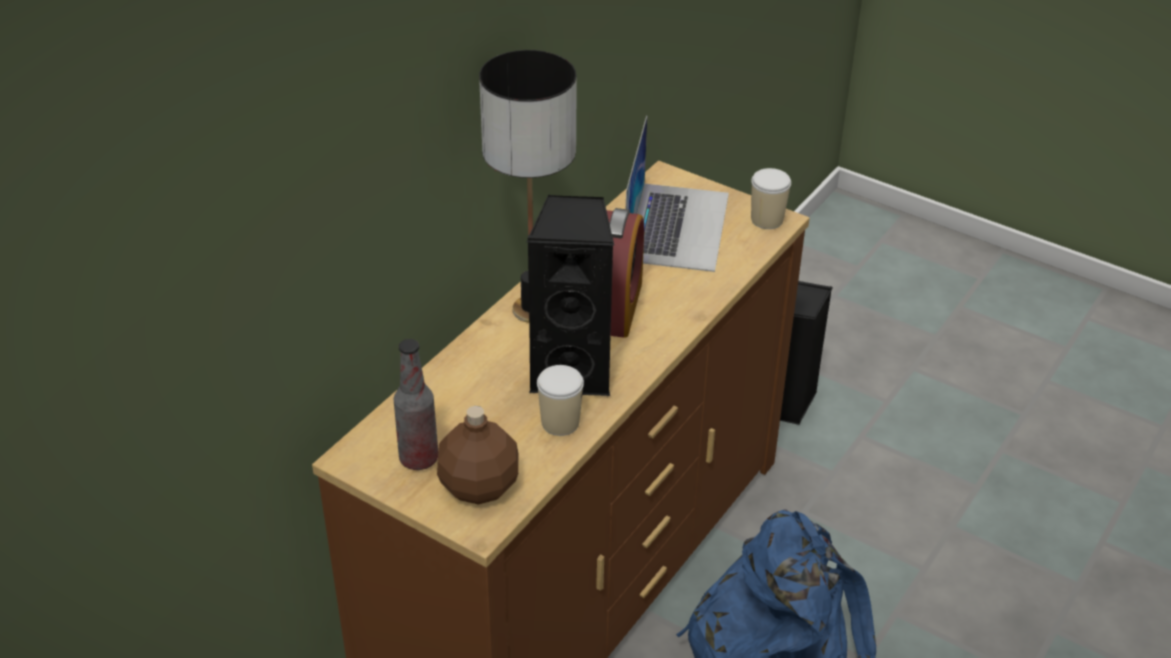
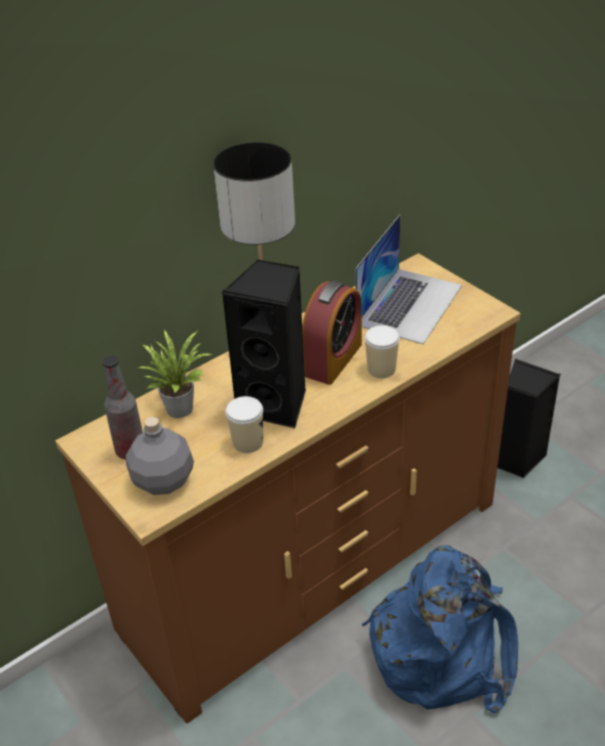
camera: 20 degrees right, 0 degrees up
(454, 394) = (180, 406): none -> potted plant
(477, 486) = (162, 480): brown bottle -> grey bottle
(767, 219) = (484, 310): cup -> cup (381, 369)

